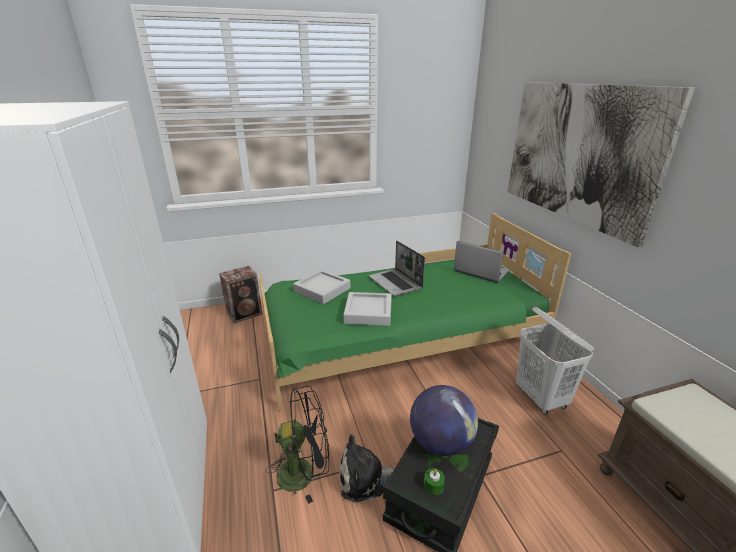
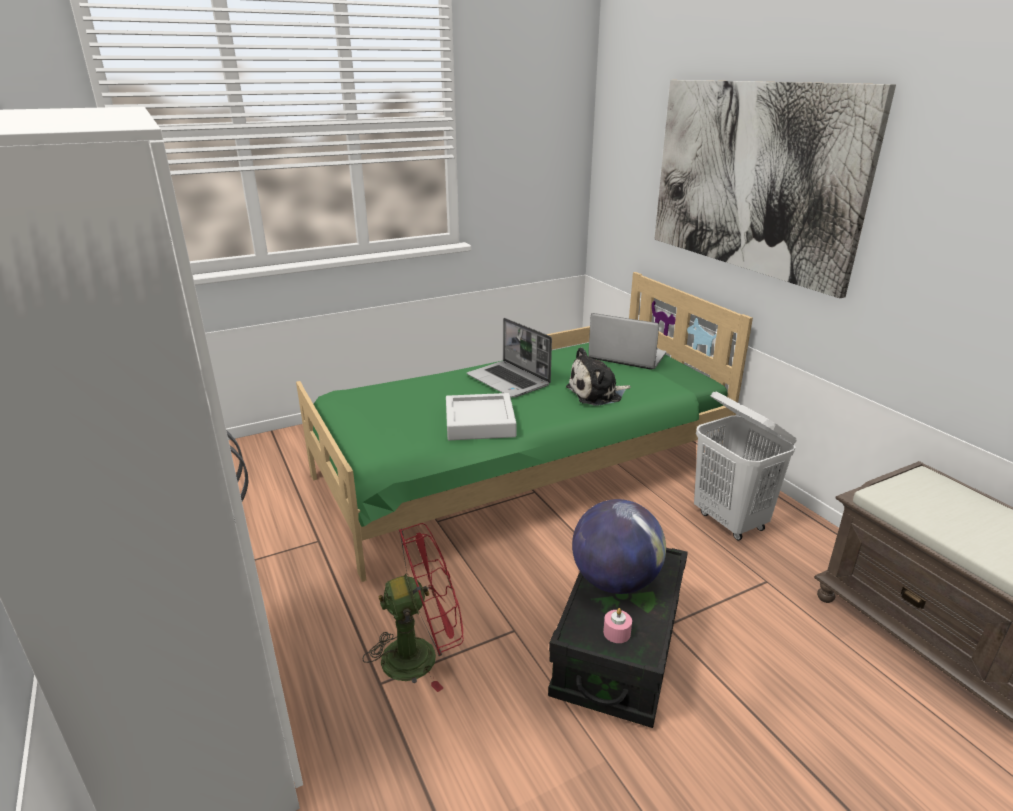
camera: 10 degrees left, 0 degrees up
(245, 313) = (269, 451): speaker -> none
(304, 472) = (421, 654): black fan -> red fan
(322, 290) = (401, 398): grey tray -> none
(365, 478) = (510, 649): plush toy -> plush toy (597, 394)
(433, 485) = (616, 632): green candle -> pink candle

